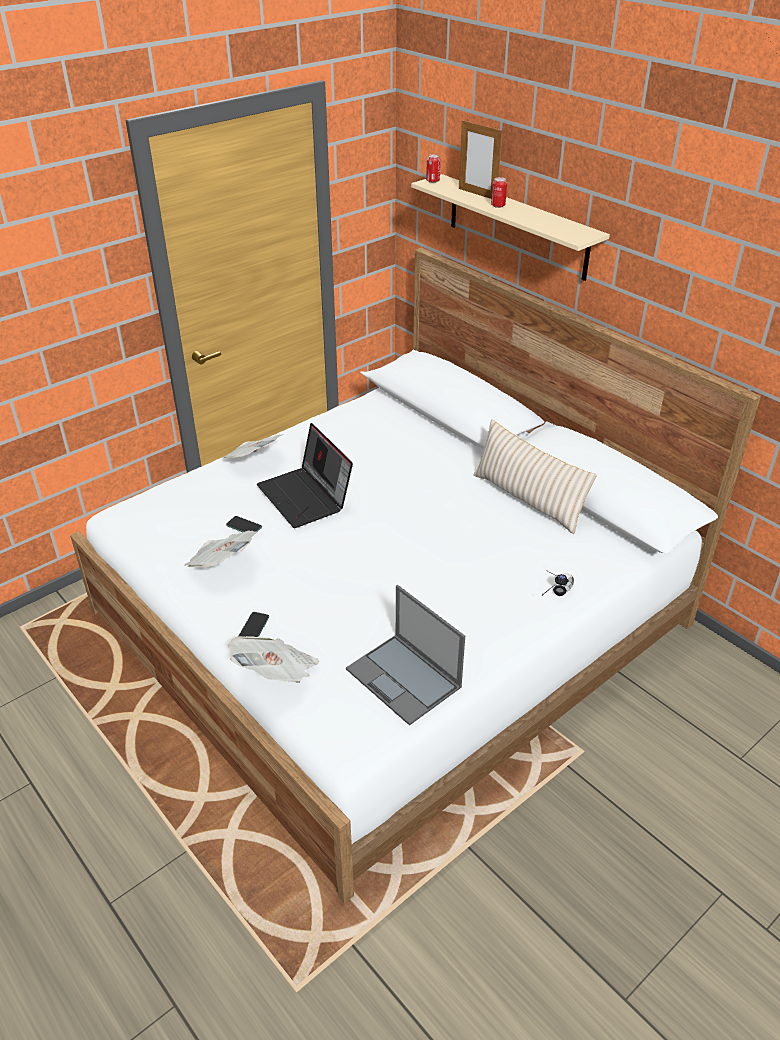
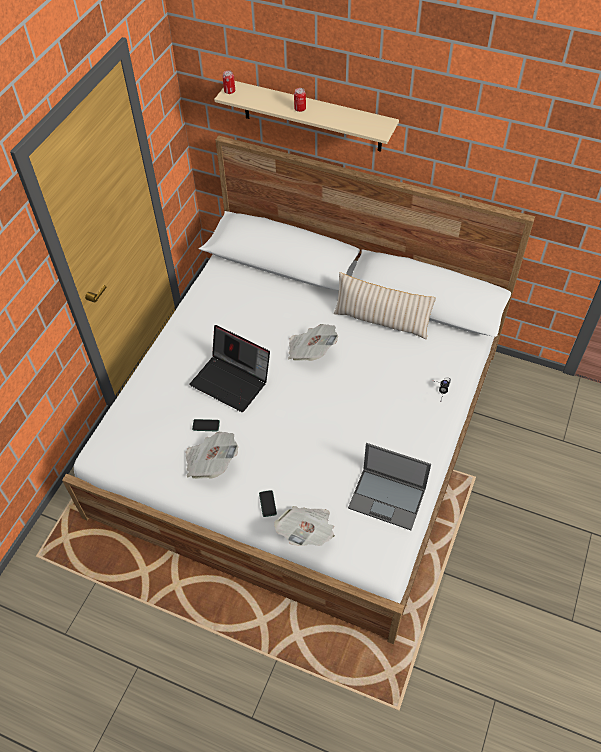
camera: 25 degrees left, 15 degrees up
(253, 460) = (167, 361): newspaper -> newspaper (311, 351)
(477, 194) = (275, 99): picture frame -> none

